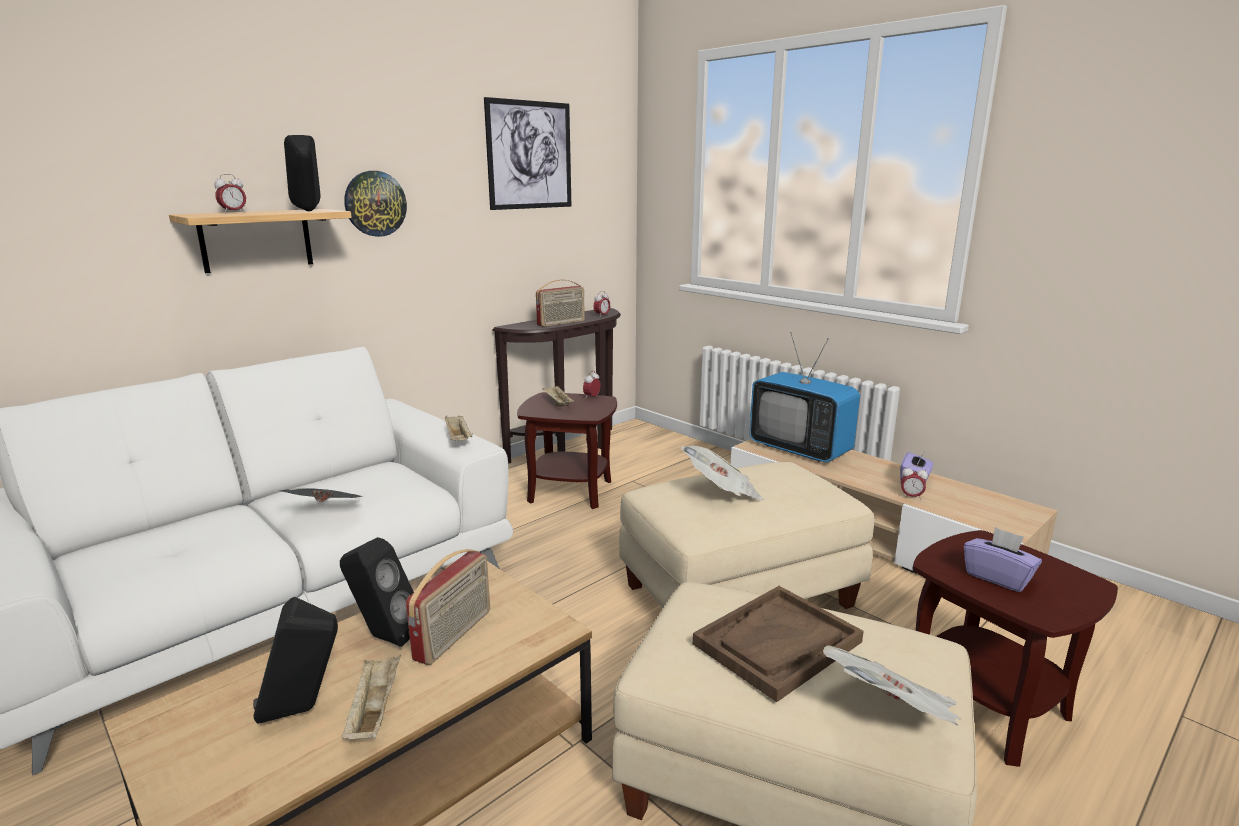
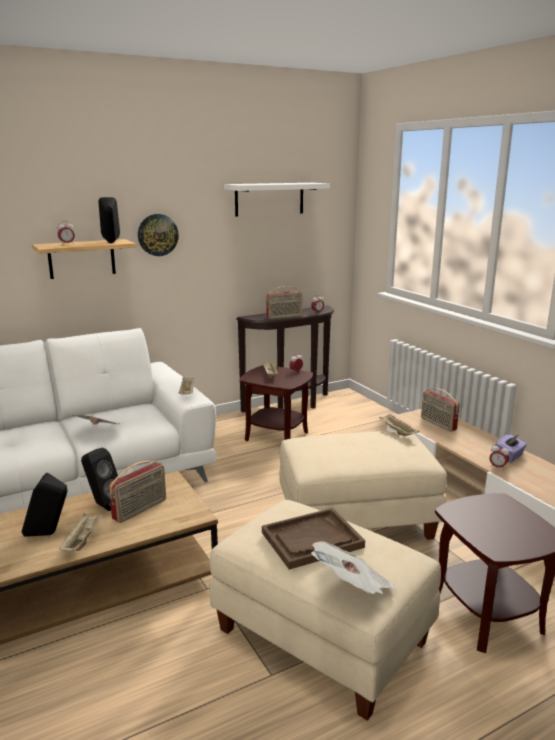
camera: 15 degrees right, 0 degrees up
(529, 155) = (269, 199): picture -> white shelf
(722, 492) = (342, 447): newspaper -> none
(779, 463) = (397, 432): none -> beige tray
(800, 449) = (437, 424): television -> radio
(998, 577) = (487, 524): purple tissue box -> none

